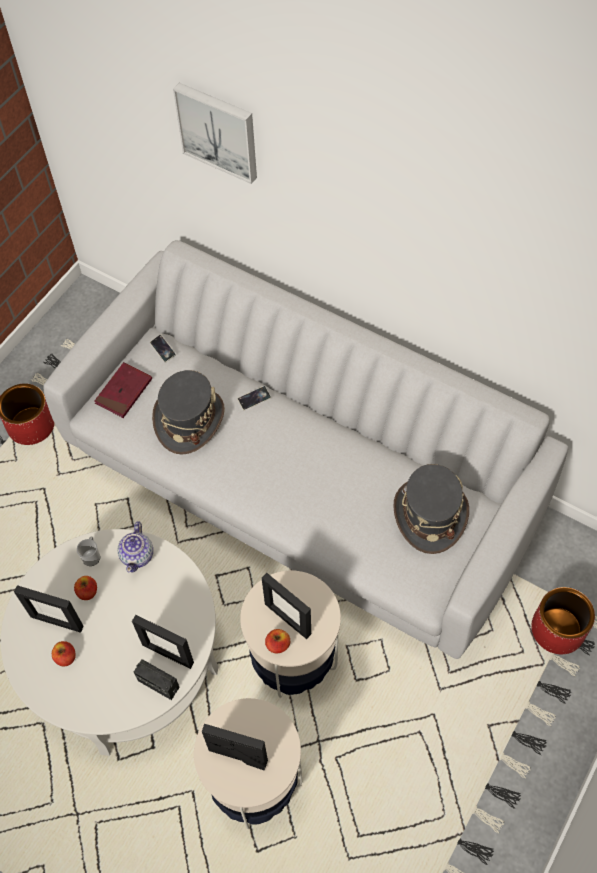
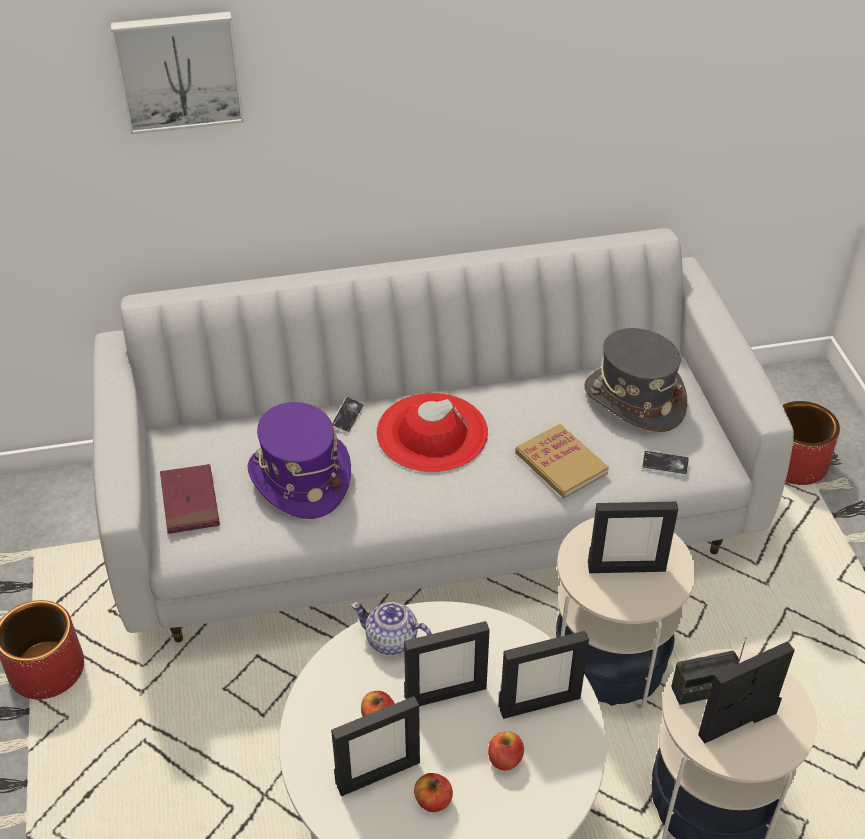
camera: 45 degrees left, 15 degrees down
(92, 555) = (340, 680): mug -> none
(131, 606) = (445, 693): none -> picture frame
(138, 555) = (392, 640): teapot -> teapot turned 150 degrees clockwise
(158, 684) = (566, 740): radio -> radio (703, 690)
(163, 349) = (189, 437): phone -> phone (665, 465)
(189, 420) = (300, 478): grey hat -> purple hat
(278, 644) = (646, 597): apple -> apple (505, 759)
(287, 445) = (432, 433): none -> red hat
(335, 523) = (561, 463): none -> book

